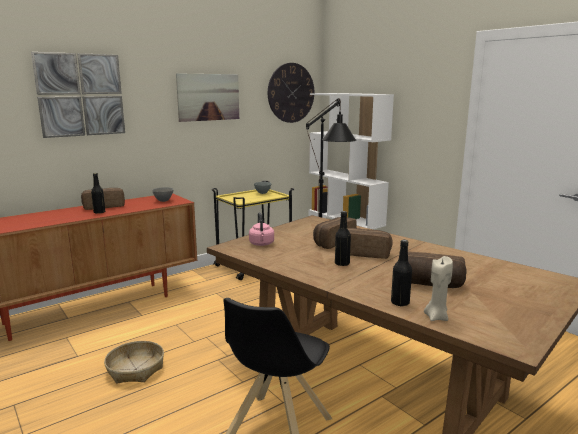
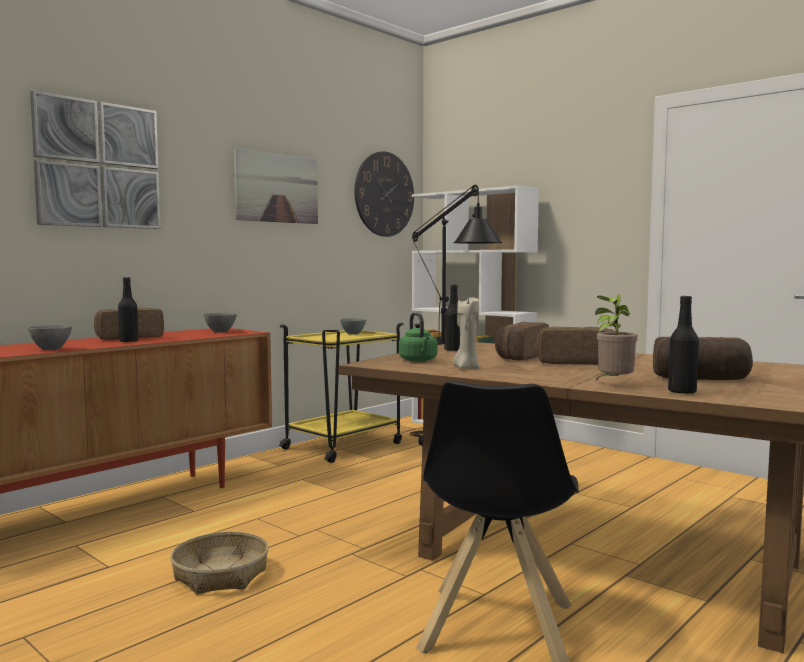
camera: 10 degrees left, 10 degrees down
(48, 222) = (51, 349): none -> grey bowl
(261, 244) = (419, 360): pink kettle -> green kettle
(342, 263) = (557, 370): black bottle -> black bottle (453, 350)
(361, 288) = (613, 385): none -> potted plant
(436, 317) = (746, 399): beige candle -> beige candle (466, 368)

